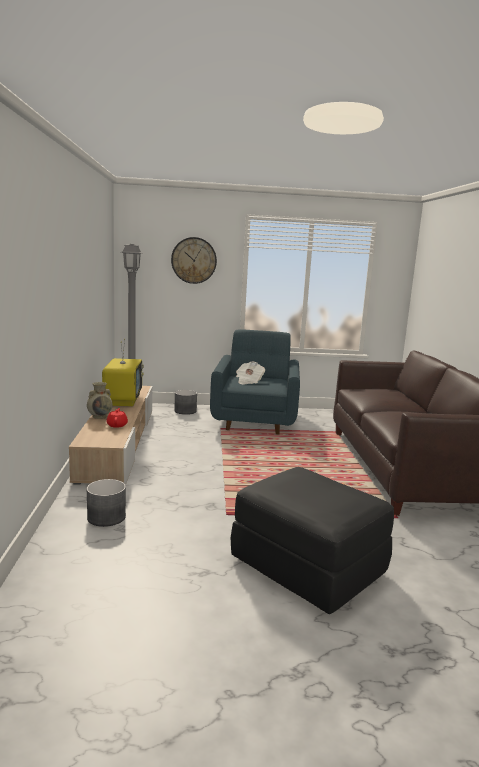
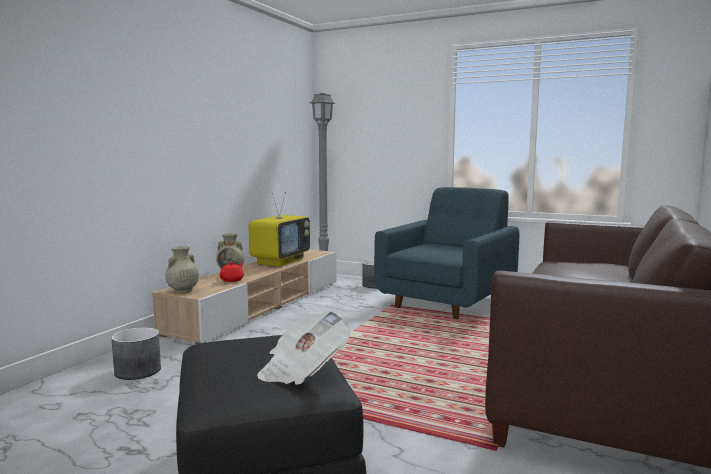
camera: 30 degrees right, 5 degrees down
(94, 441) = (182, 291): none -> beige vase
(194, 260) = (392, 107): wall clock -> none
(249, 381) = (431, 248): newspaper -> newspaper (303, 370)

